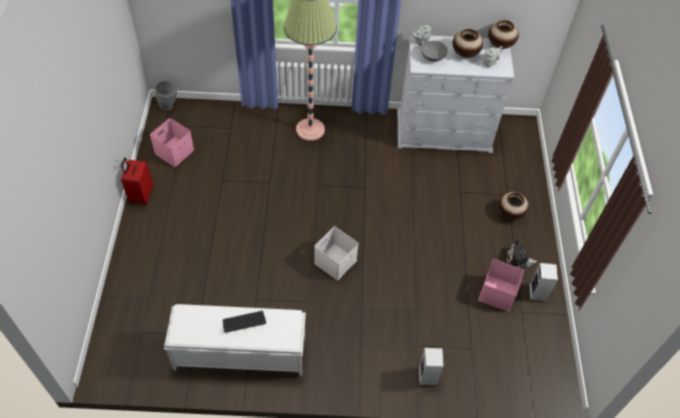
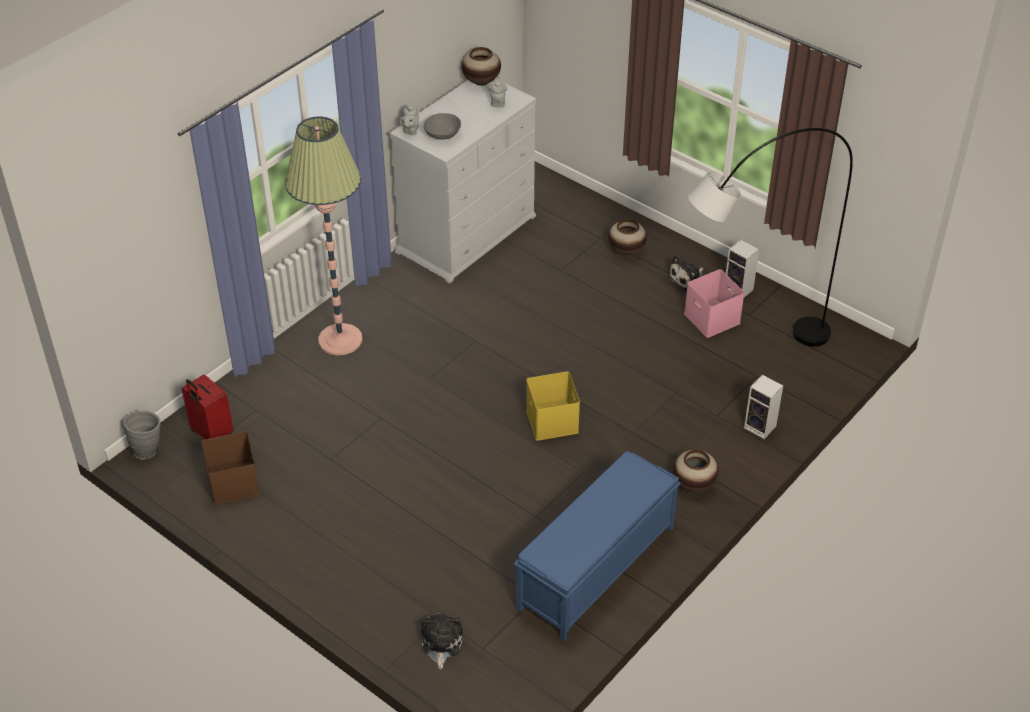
camera: 50 degrees left, 10 degrees down
(131, 310) = (441, 643): none -> plush toy
(141, 195) = (270, 550): red suitcase -> red suitcase (211, 434)
(174, 151) = (232, 482): pink storage box -> brown storage box
(239, 353) = (595, 569): white bench -> blue bench
(244, 322) = (599, 505): keyboard -> none
(335, 262) = (553, 421): white storage box -> yellow storage box
(465, 54) = (465, 111): vase -> vase (694, 484)
(488, 329) = (747, 350): none -> grey floor lamp

